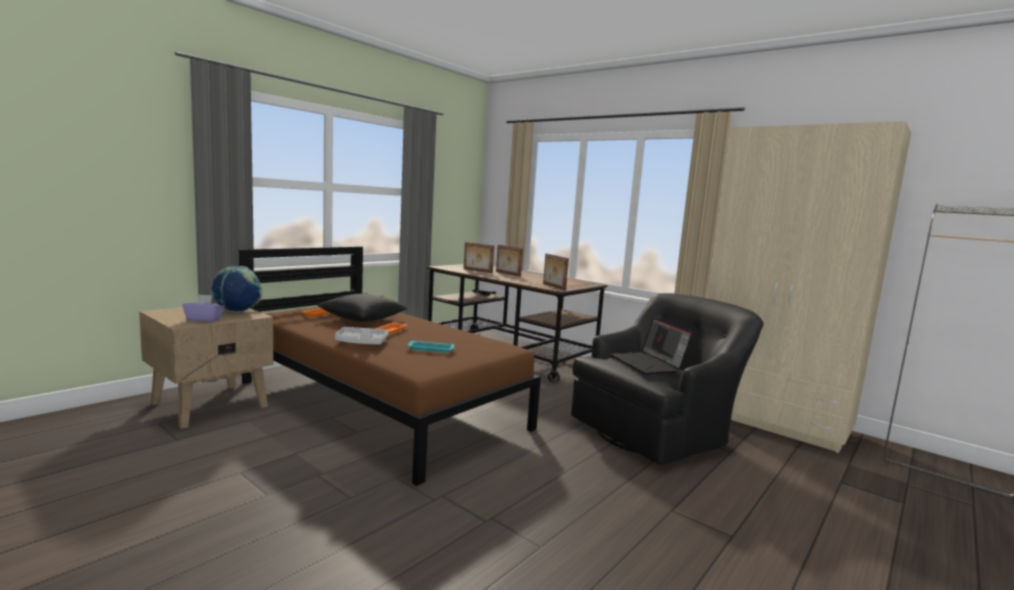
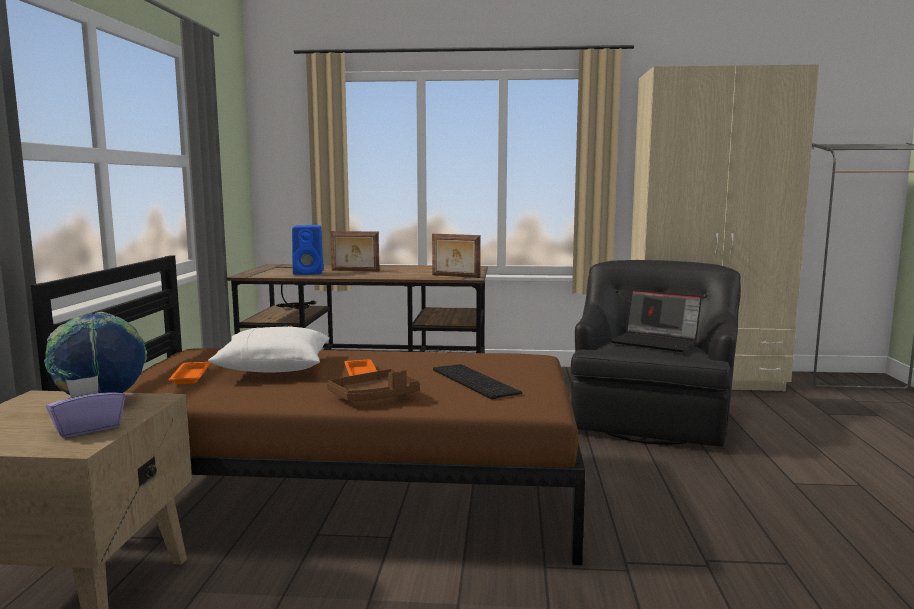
camera: 35 degrees left, 0 degrees up
(361, 343) = (374, 397): grey tray -> brown tray
(362, 319) = (274, 368): black pillow -> white pillow
(432, 349) = (472, 381): turquoise tray -> keyboard
(477, 271) = (309, 273): picture frame -> blue speaker

